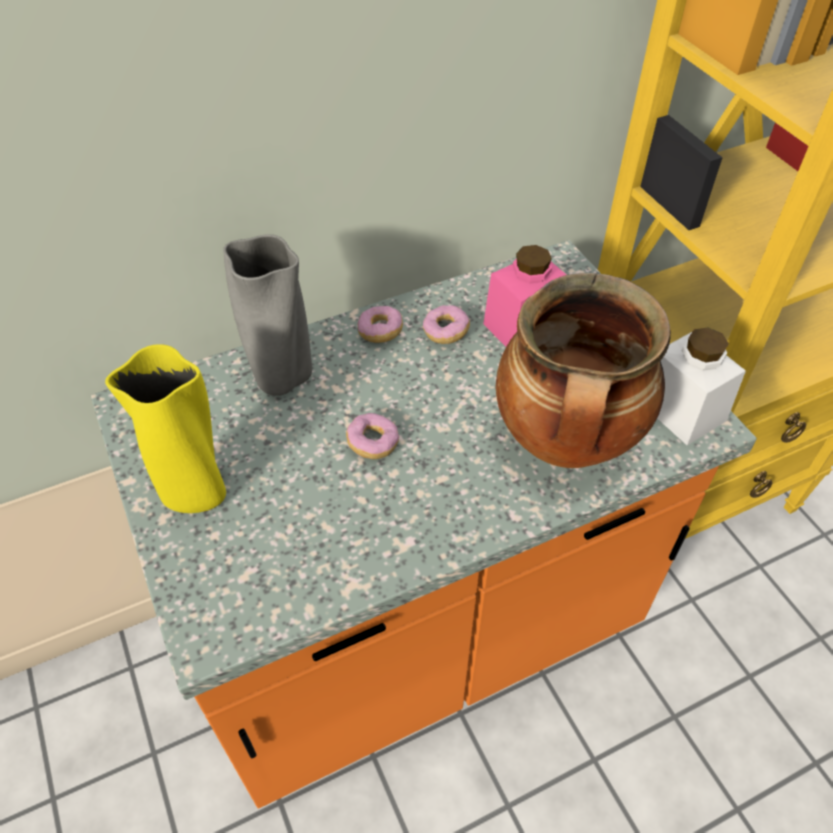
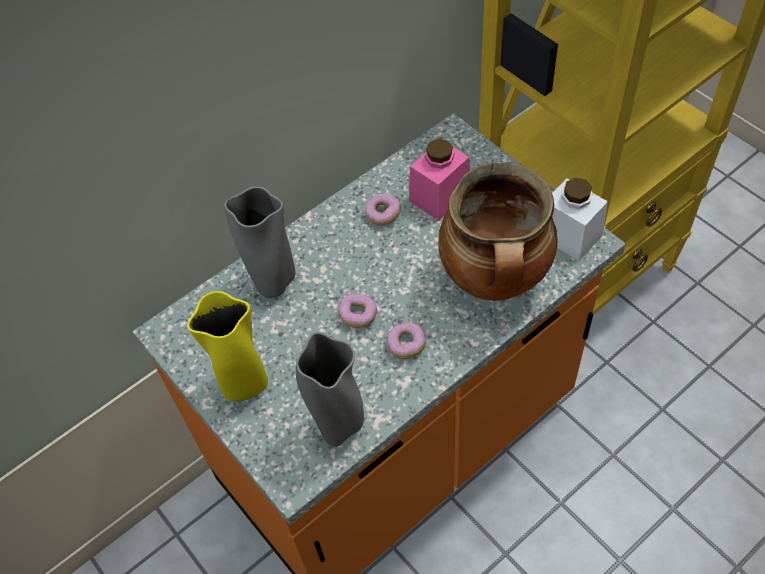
camera: 10 degrees left, 5 degrees up
(296, 581) = (339, 427): none -> grey vase
(380, 332) = (333, 226): donut -> donut (406, 345)

